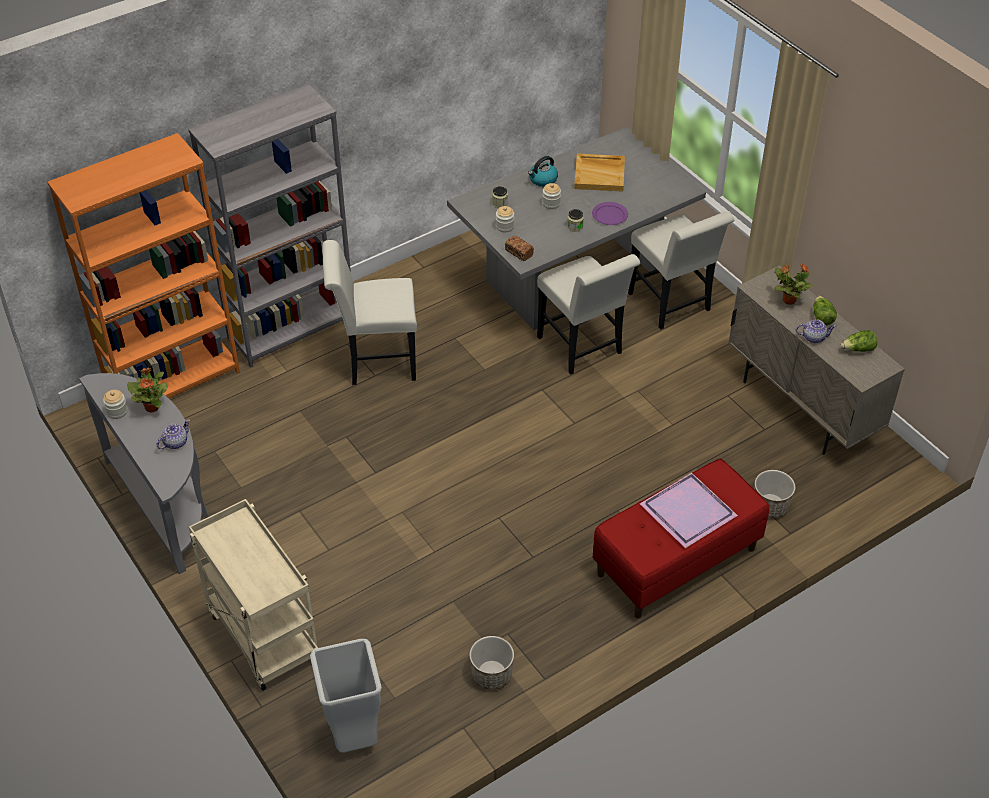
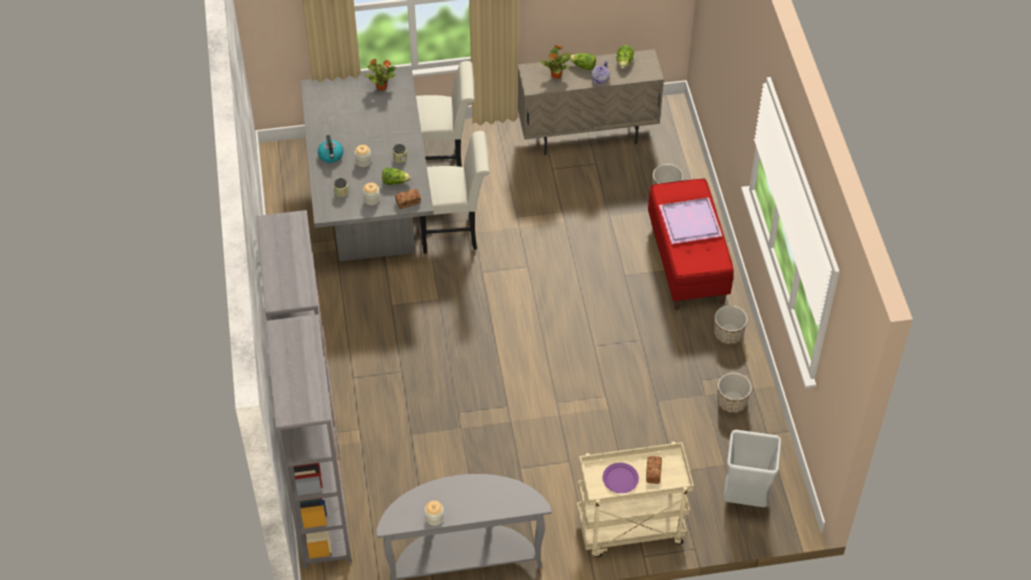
camera: 65 degrees left, 5 degrees up
(152, 407) = (442, 492): potted plant -> potted plant (381, 86)
(174, 381) = (321, 514): orange bookcase -> grey bookcase
(175, 442) = (492, 487): teapot -> none
(258, 576) = (653, 473): none -> bread
(375, 361) = (385, 365): white chair -> none
(540, 234) = (395, 181): none -> lettuce
(592, 638) = (728, 334): none -> planter
(600, 174) = (348, 119): beige tray -> none
(610, 215) = (401, 133): purple plate -> purple plate (620, 479)

